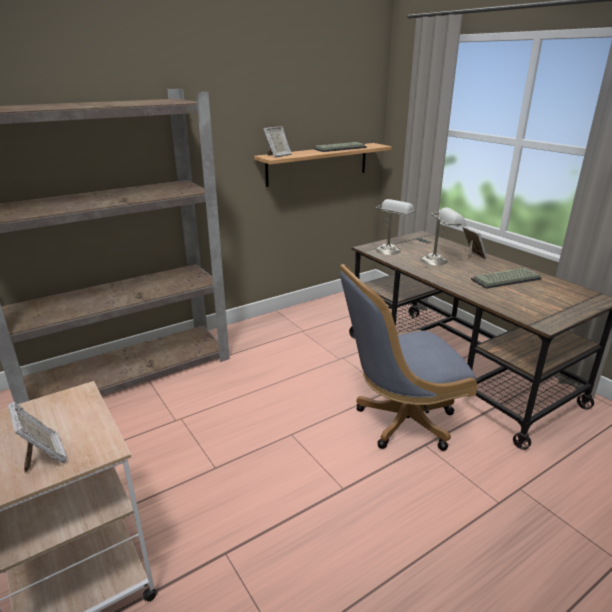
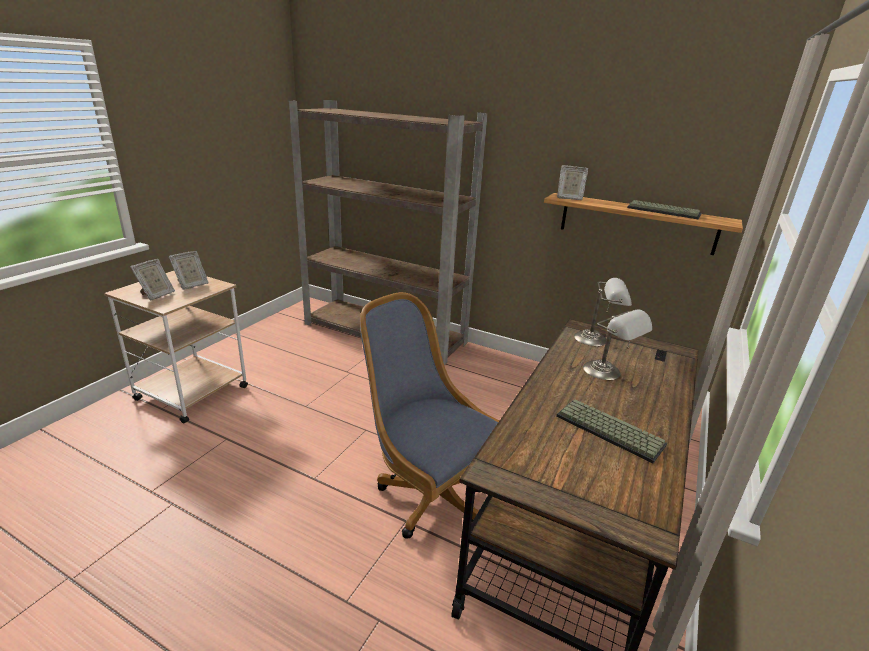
camera: 60 degrees right, 0 degrees up
(472, 256) = (659, 396): picture frame -> picture frame (191, 285)

